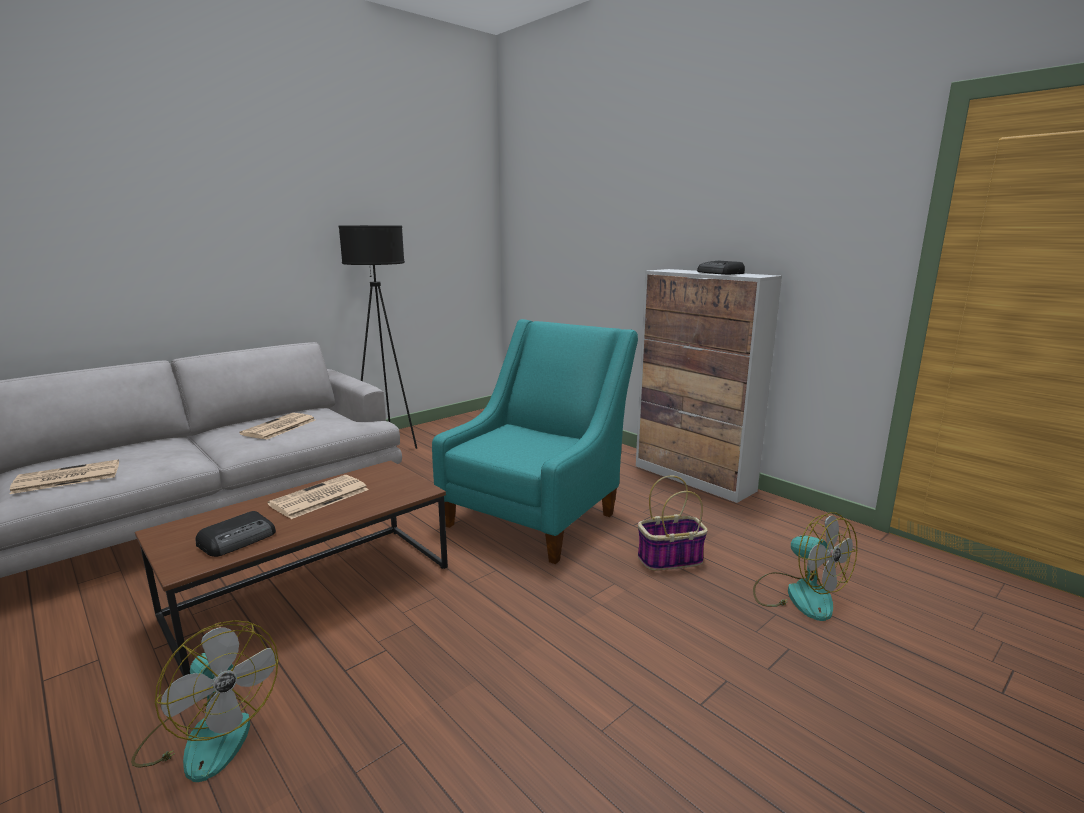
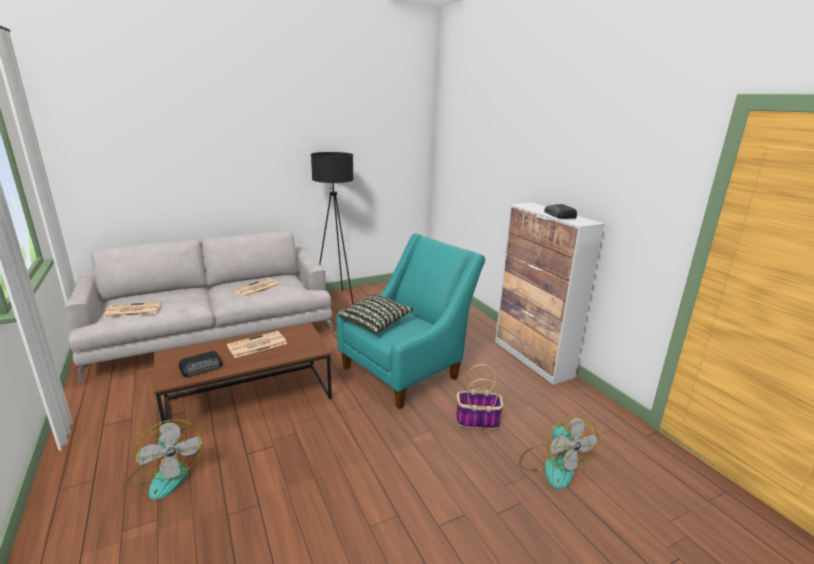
camera: 15 degrees right, 5 degrees up
(495, 445) = (376, 322): none -> pillow

